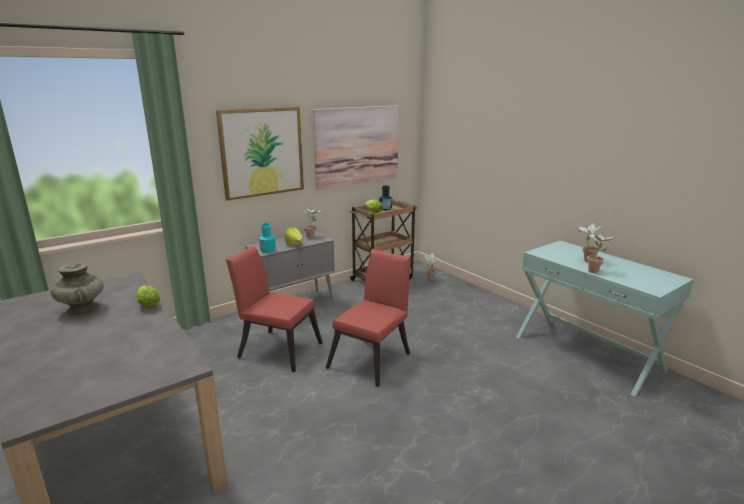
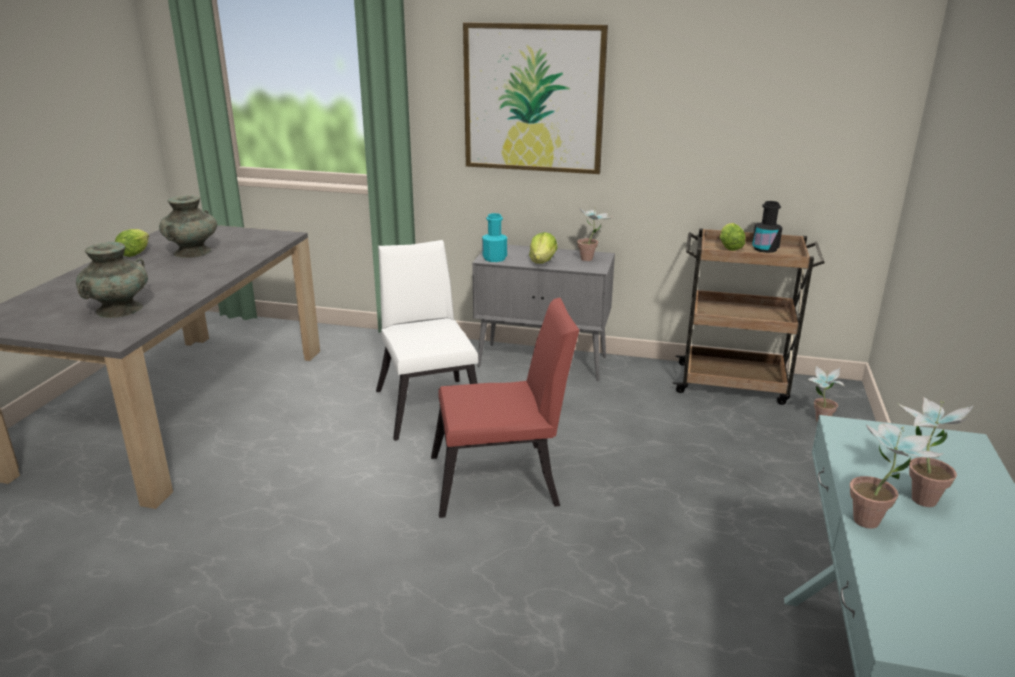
camera: 50 degrees right, 5 degrees up
(134, 355) = (119, 309): none -> turquoise vase
(148, 305) = (232, 268): lettuce -> lettuce (136, 253)
(276, 348) = (428, 403): red chair -> white chair
(357, 146) = (731, 111): picture -> none

